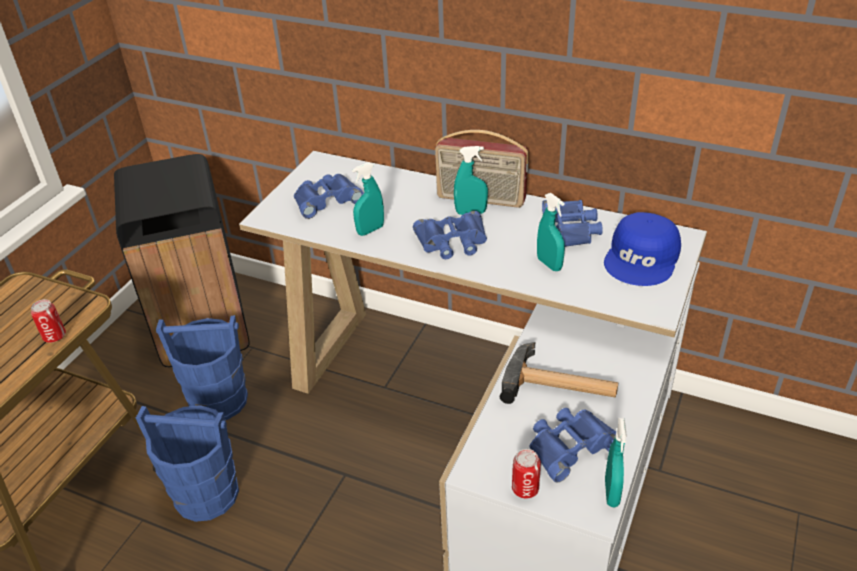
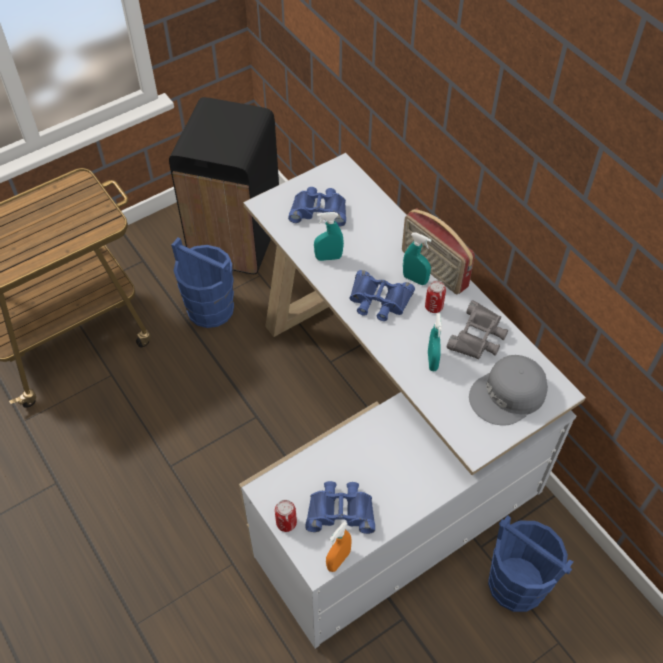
camera: 30 degrees right, 15 degrees up
(54, 336) = (76, 238): can -> can (433, 306)
(207, 494) = (160, 379): blue bucket -> blue bucket (517, 584)
(560, 385) = (374, 461): hammer -> none
(571, 228) = (478, 336): blue binoculars -> grey binoculars
(611, 492) = (338, 560): turquoise spray bottle -> orange spray bottle
(643, 258) = (508, 395): blue cap -> grey cap

